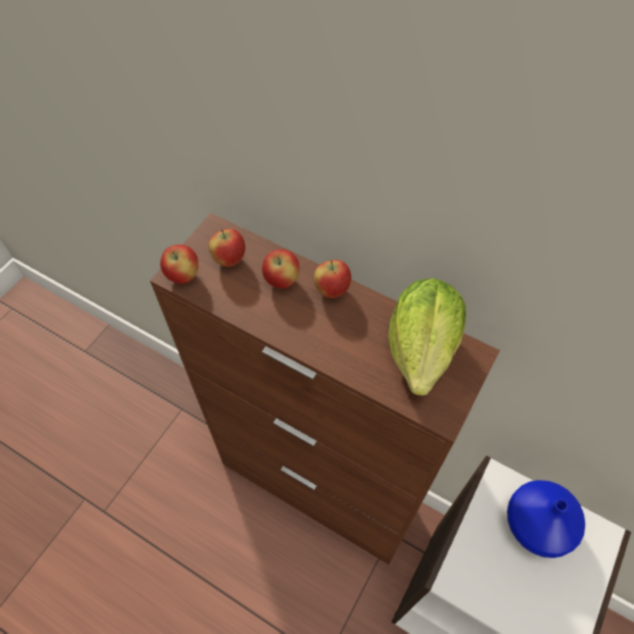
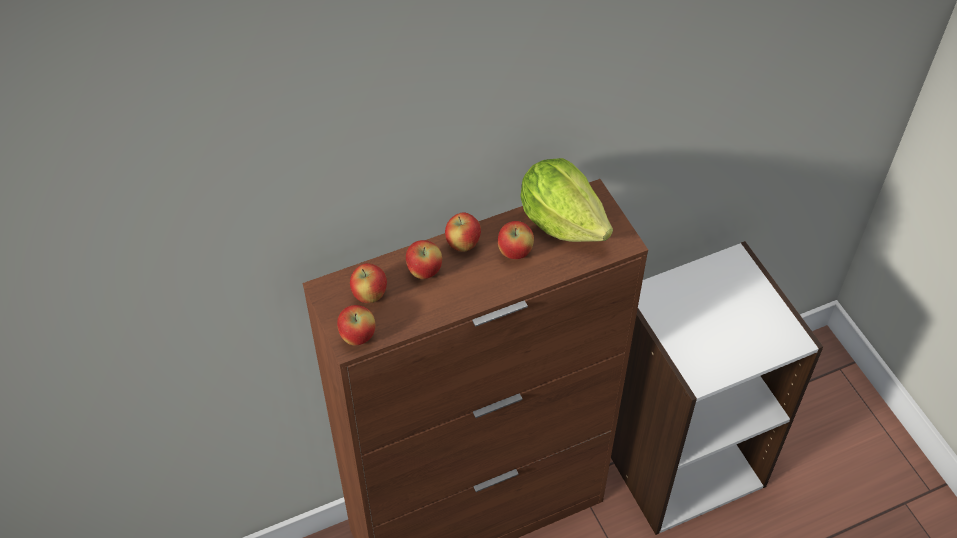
camera: 55 degrees left, 5 degrees down
(356, 333) = (515, 252): none -> apple
(535, 523) = (696, 295): blue vase -> none

